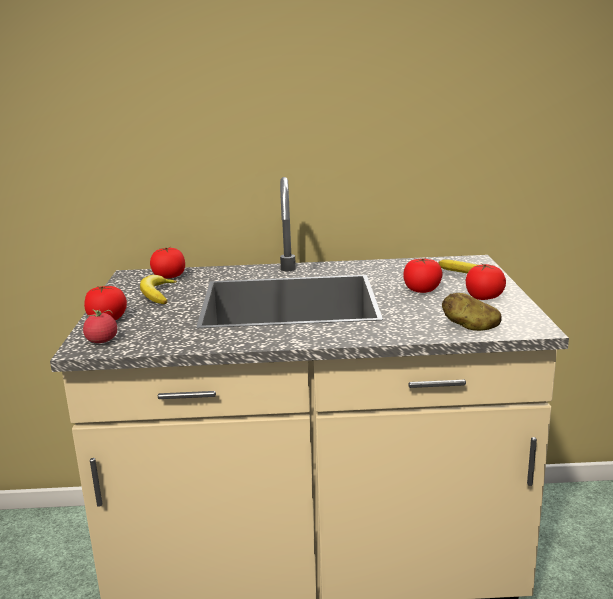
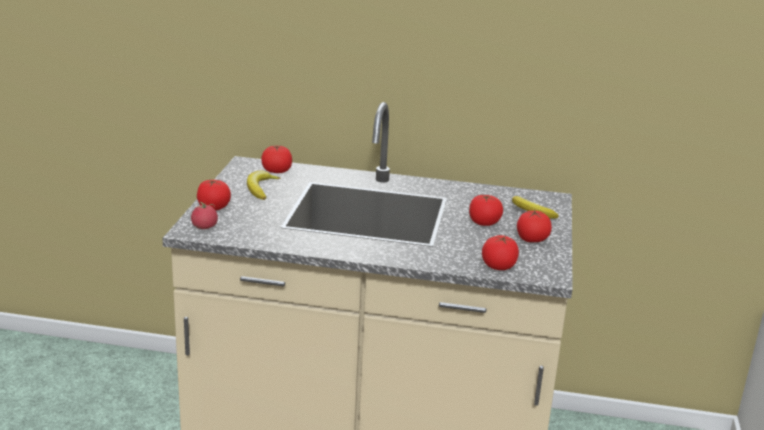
camera: 10 degrees right, 5 degrees up
(470, 327) = (499, 266): potato -> tomato

